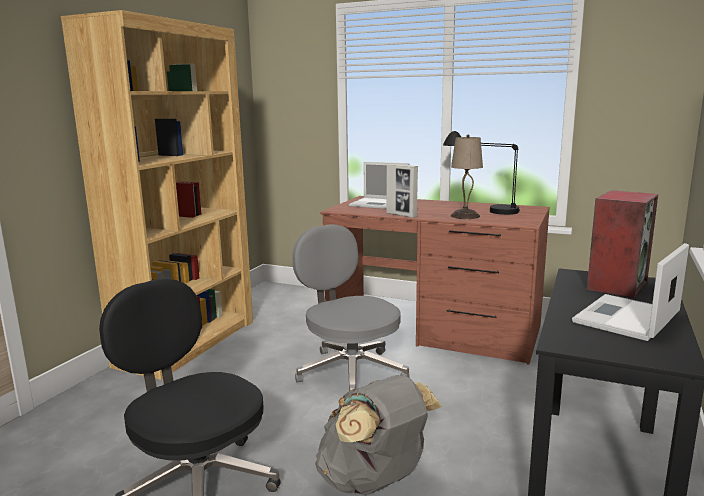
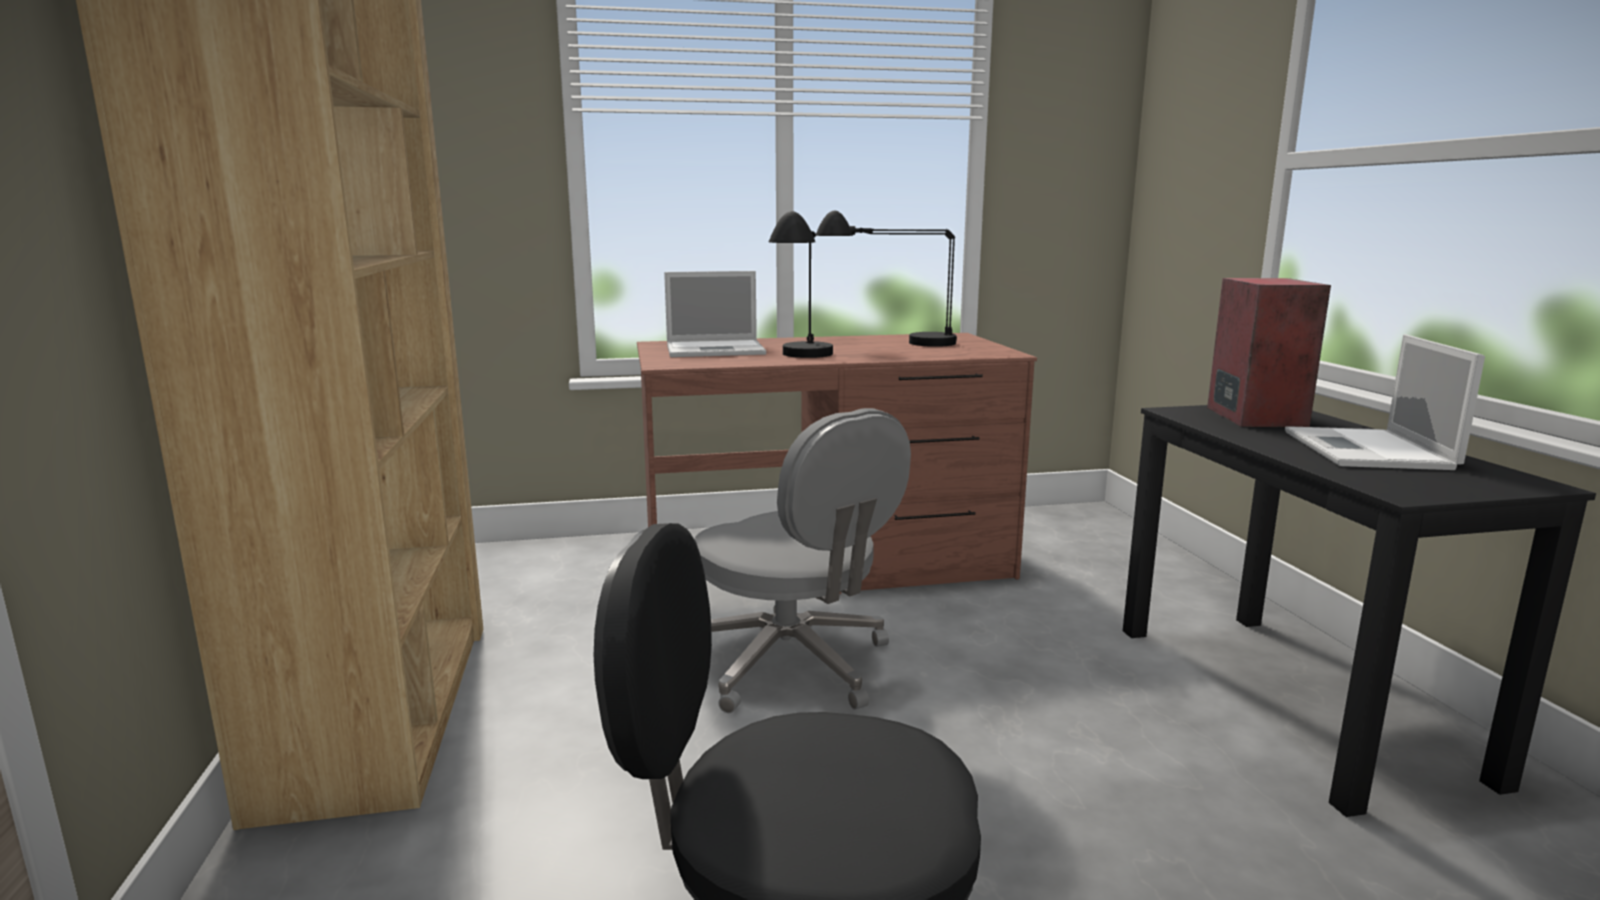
camera: 35 degrees left, 0 degrees up
(350, 371) = (792, 665): grey office chair -> grey office chair turned 150 degrees counterclockwise
(374, 481) = (1077, 827): grey backpack -> none
(401, 215) = (801, 361): picture frame -> black table lamp
(464, 216) = (897, 353): beige table lamp -> none

